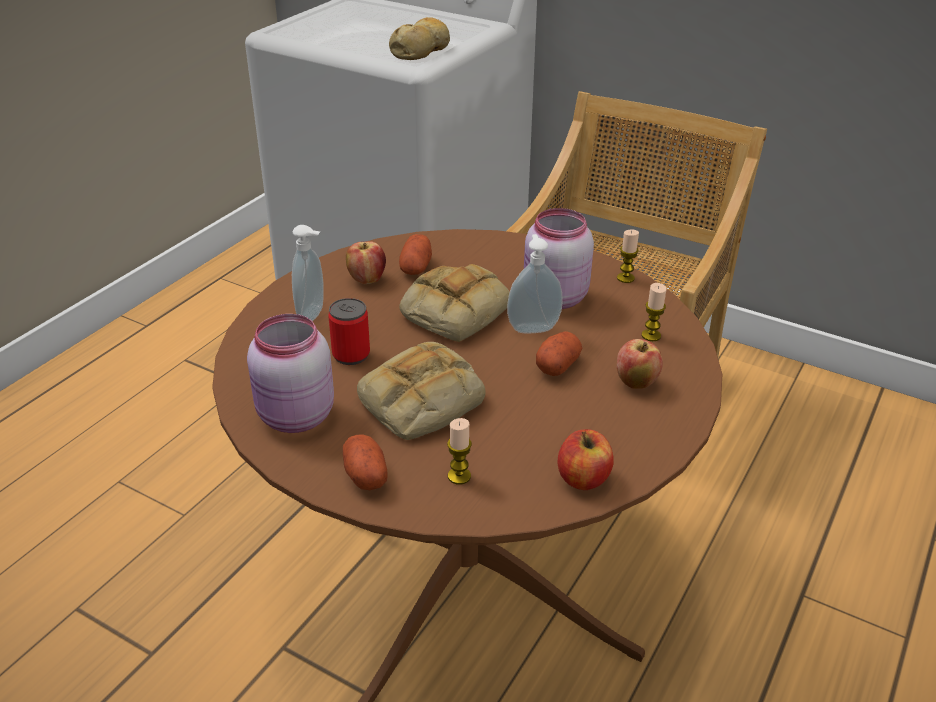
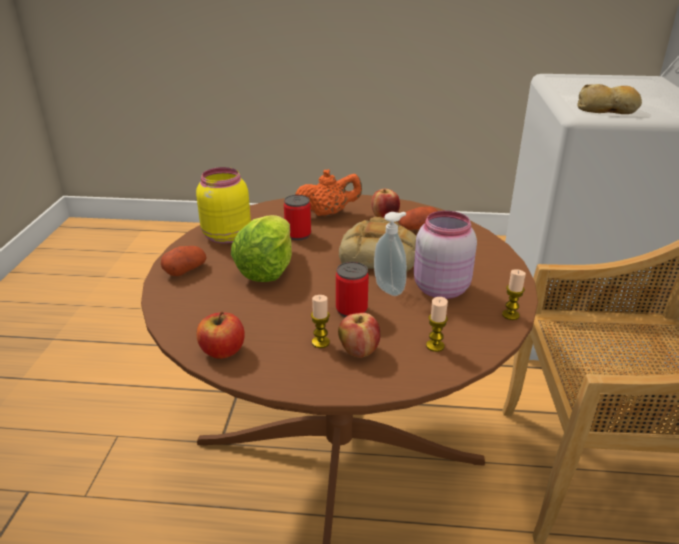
camera: 65 degrees right, 5 degrees down
(295, 417) = (225, 236): pink jar -> yellow jar
(313, 315) = (328, 213): soap dispenser -> orange teapot
(421, 402) = (267, 269): bread -> lettuce
(459, 476) = (199, 301): candle -> candle (320, 342)
(557, 365) = (351, 310): potato -> can

